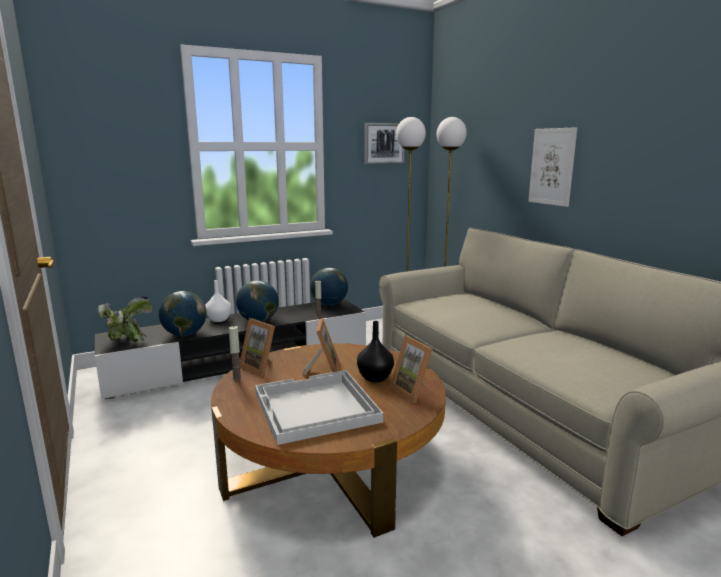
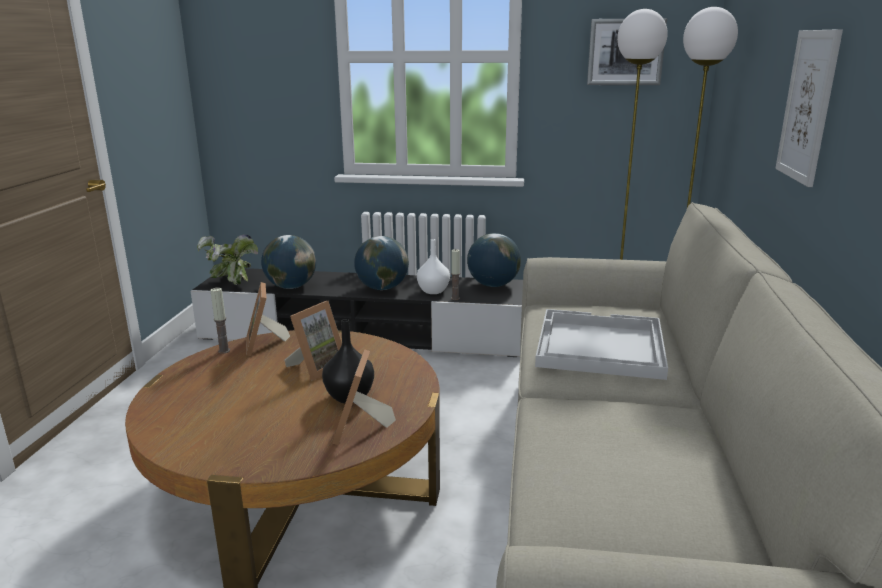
camera: 35 degrees right, 5 degrees up
(218, 320) = (345, 277): white vase -> white vase (432, 291)
(315, 408) = (232, 410): white tray -> white tray (599, 346)

